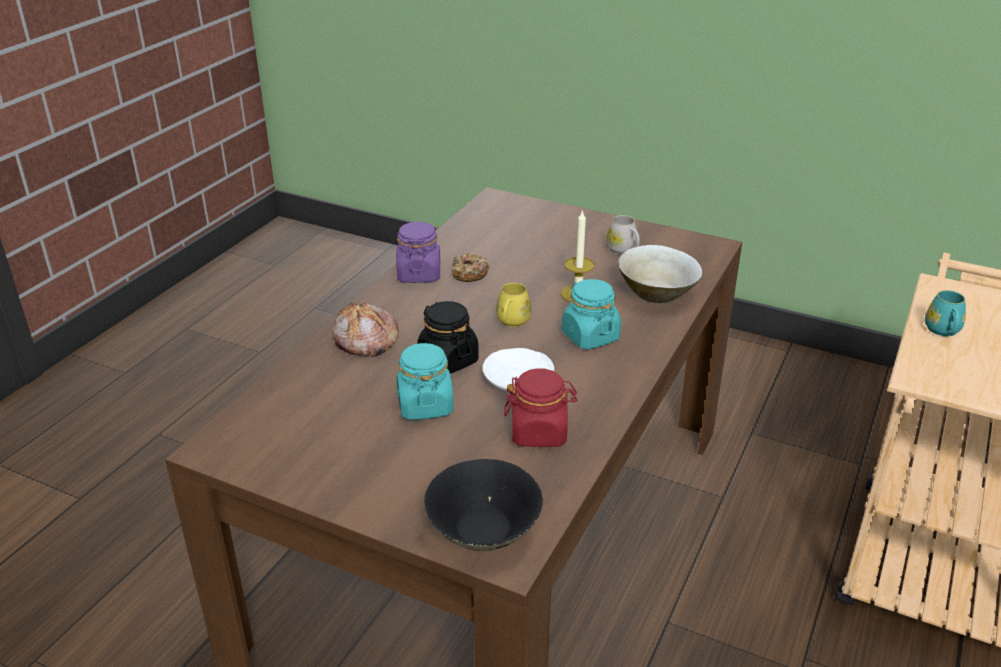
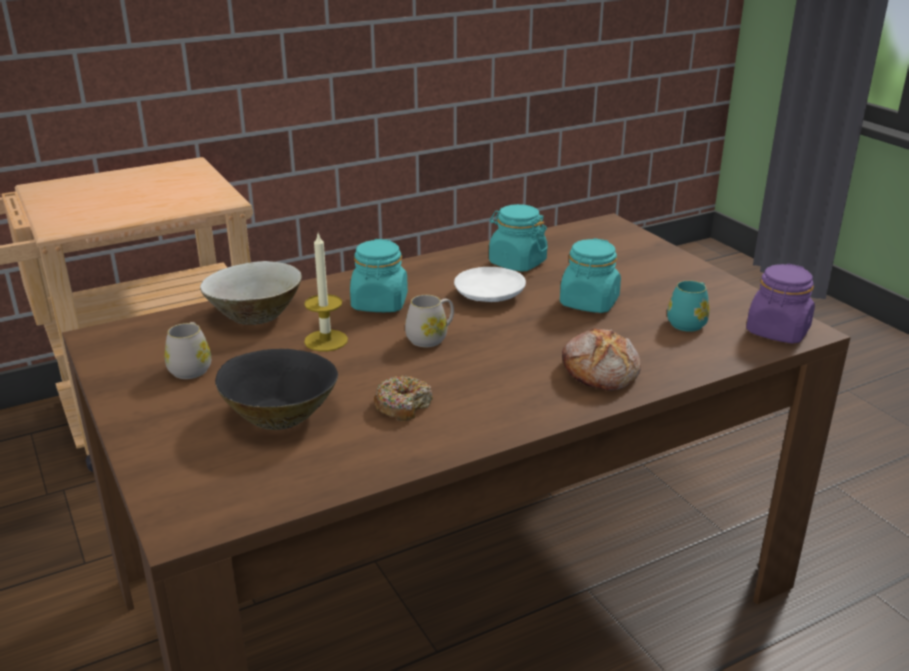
camera: 145 degrees left, 5 degrees down
(419, 274) = (464, 429): purple jar -> purple jar (777, 331)
(448, 360) = (533, 327): black jar -> none
(483, 532) = (613, 235): black bowl -> black bowl (281, 415)
(512, 322) = (431, 338): yellow mug -> white mug
(539, 432) = (517, 263): red jar -> turquoise jar
(943, 331) = (143, 209): turquoise mug -> turquoise mug (689, 322)

